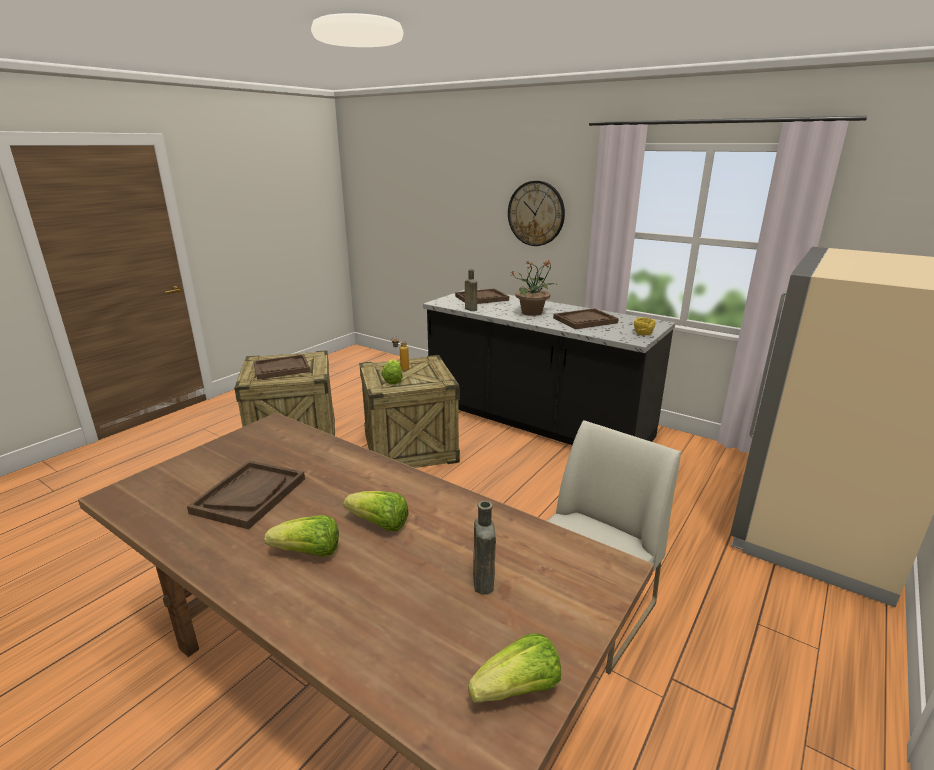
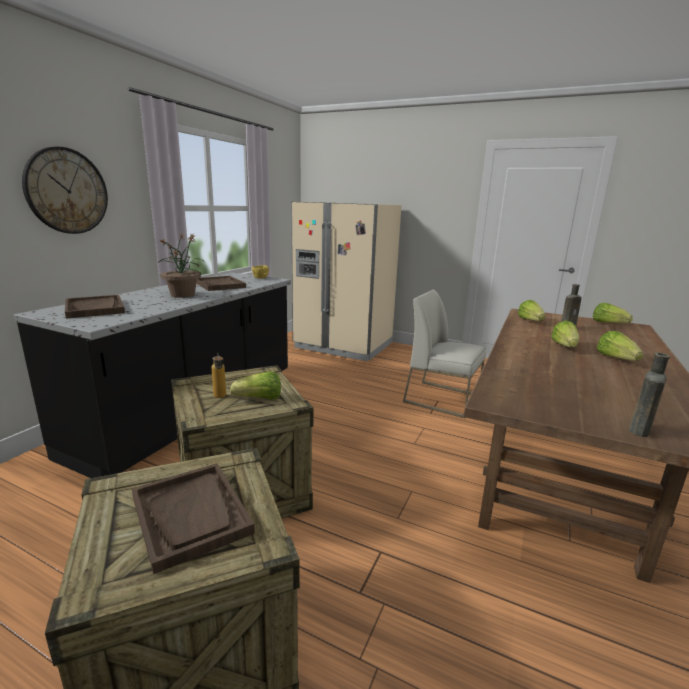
camera: 100 degrees left, 5 degrees down
(249, 495) = (605, 385): brown tray -> none
(470, 309) = (149, 312): brown bottle -> brown bottle (639, 431)
(533, 547) = (530, 321): none -> lettuce

